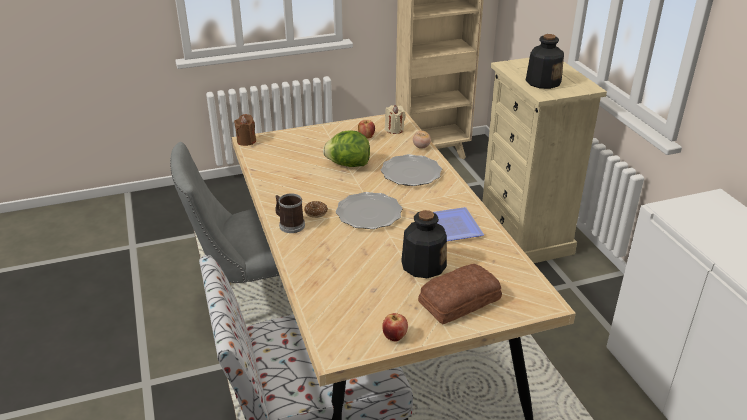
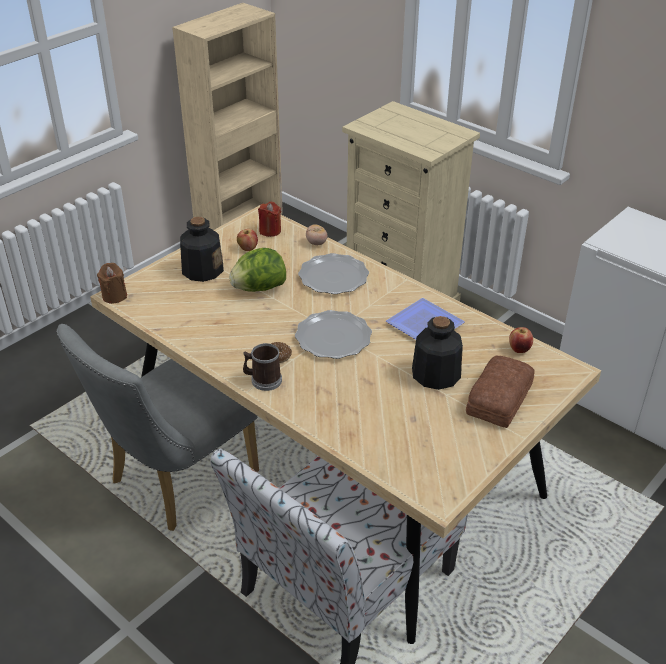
camera: 30 degrees left, 5 degrees up
(394, 129) = (270, 231): beige candle -> red candle
(394, 337) = (476, 458): apple -> apple (519, 349)
(542, 82) = (413, 137): bottle -> bottle (202, 270)

